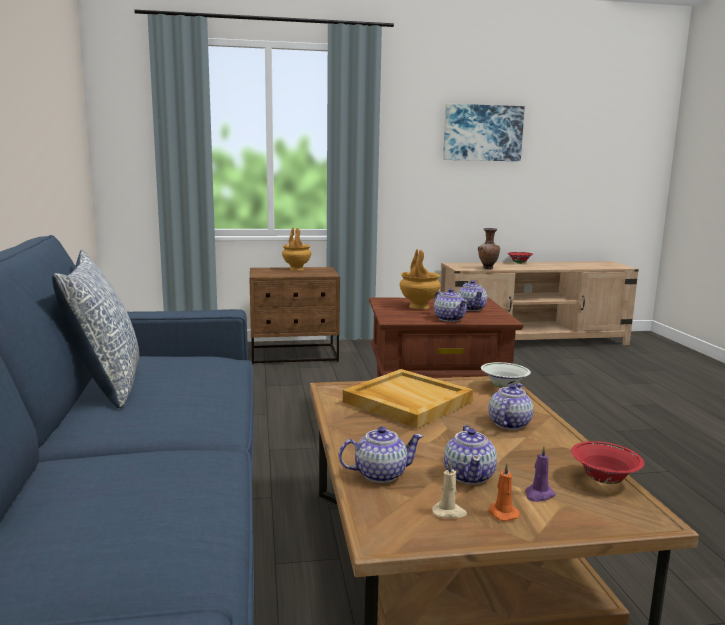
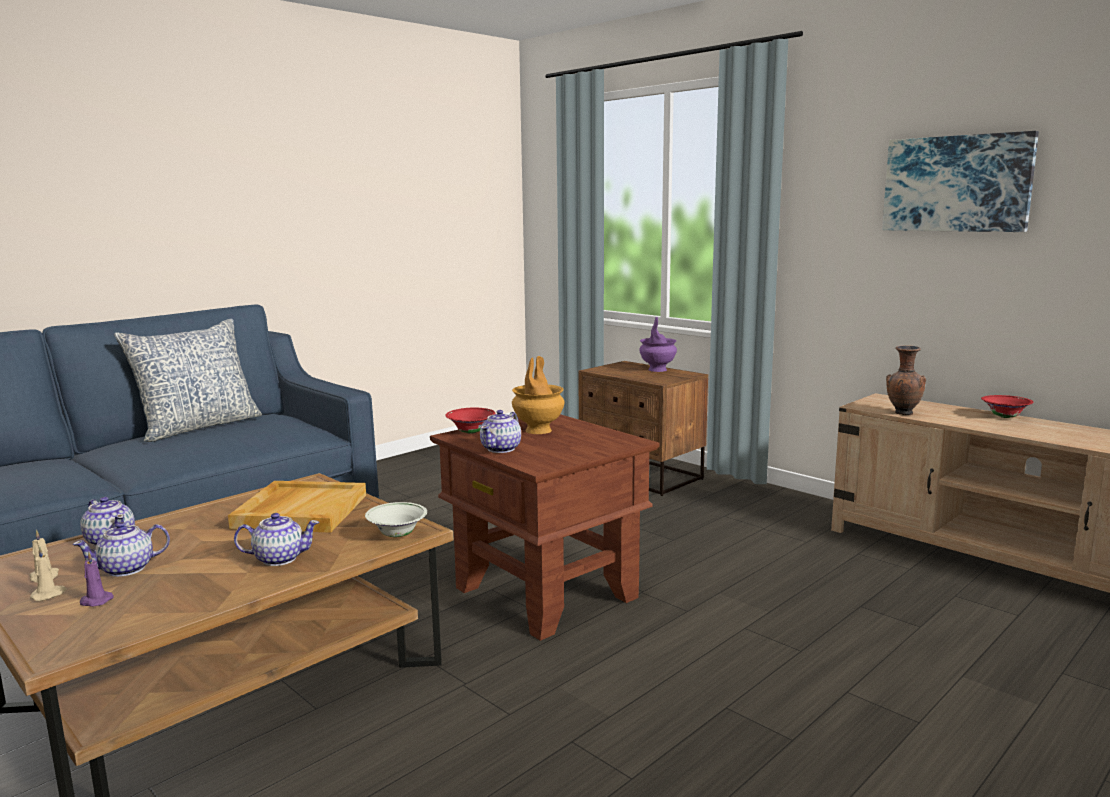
camera: 55 degrees right, 0 degrees up
(296, 269) = (657, 369): brown vase -> purple vase
(471, 308) = (573, 446): teapot -> none
(502, 513) = (49, 594): orange candle -> beige candle
(604, 480) = (142, 621): red bowl -> red bowl (471, 432)

